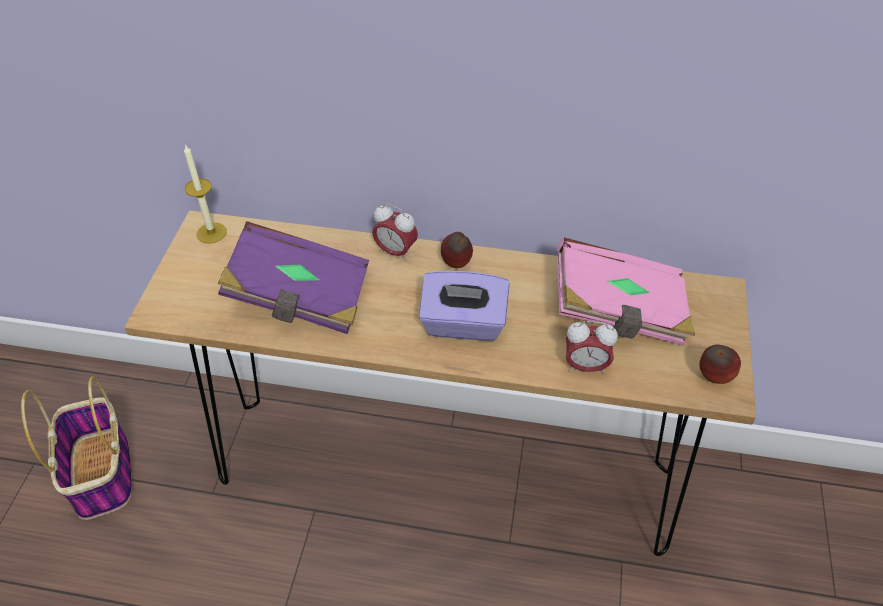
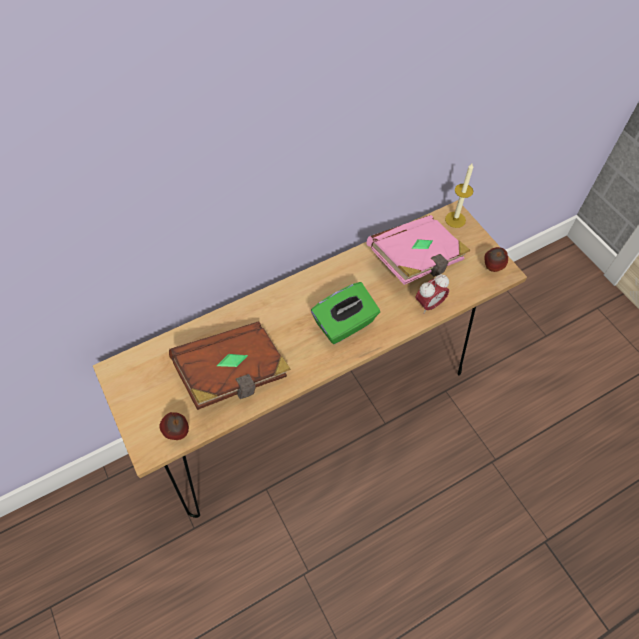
camera: 40 degrees left, 10 degrees up
(102, 474) = (108, 574): basket -> none
(211, 233) = (127, 370): candle -> candle (455, 219)
(300, 298) = (234, 374): purple book -> brown book
(396, 252) = (261, 304): alarm clock -> none
(456, 265) = (305, 289): apple -> apple (178, 432)
(463, 324) = (345, 324): purple tissue box -> green tissue box

